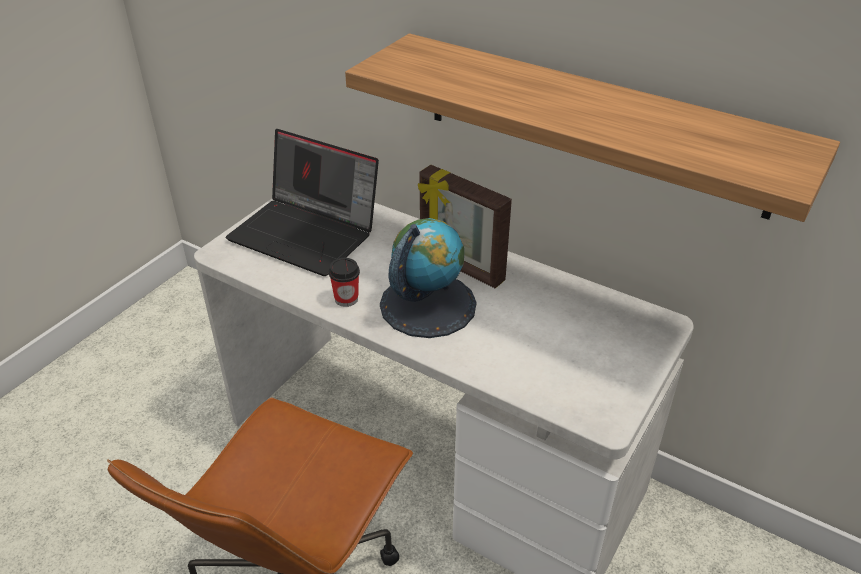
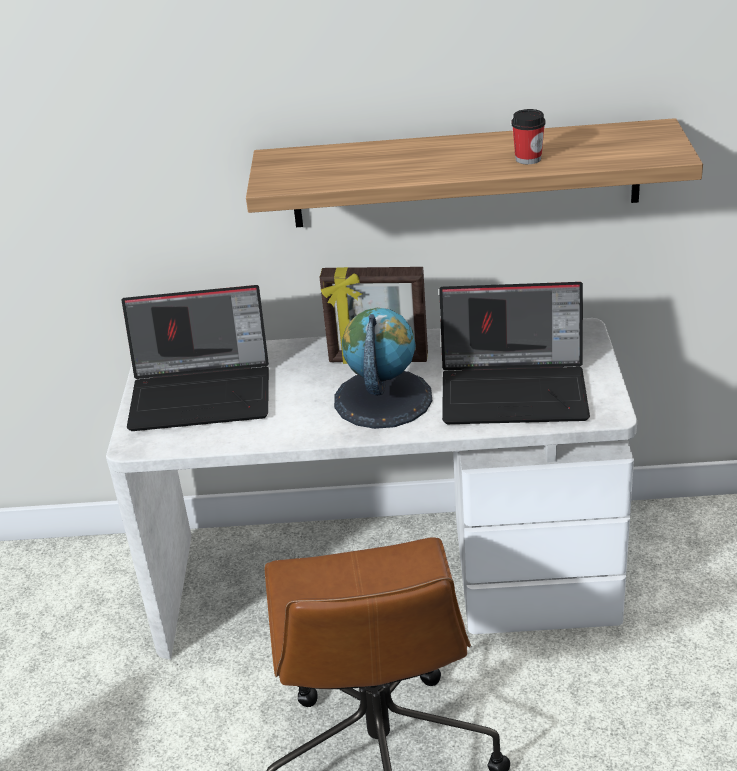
camera: 30 degrees left, 5 degrees down
(346, 299) = (306, 426): cup -> cup (528, 159)
(544, 353) = (515, 389): none -> laptop

